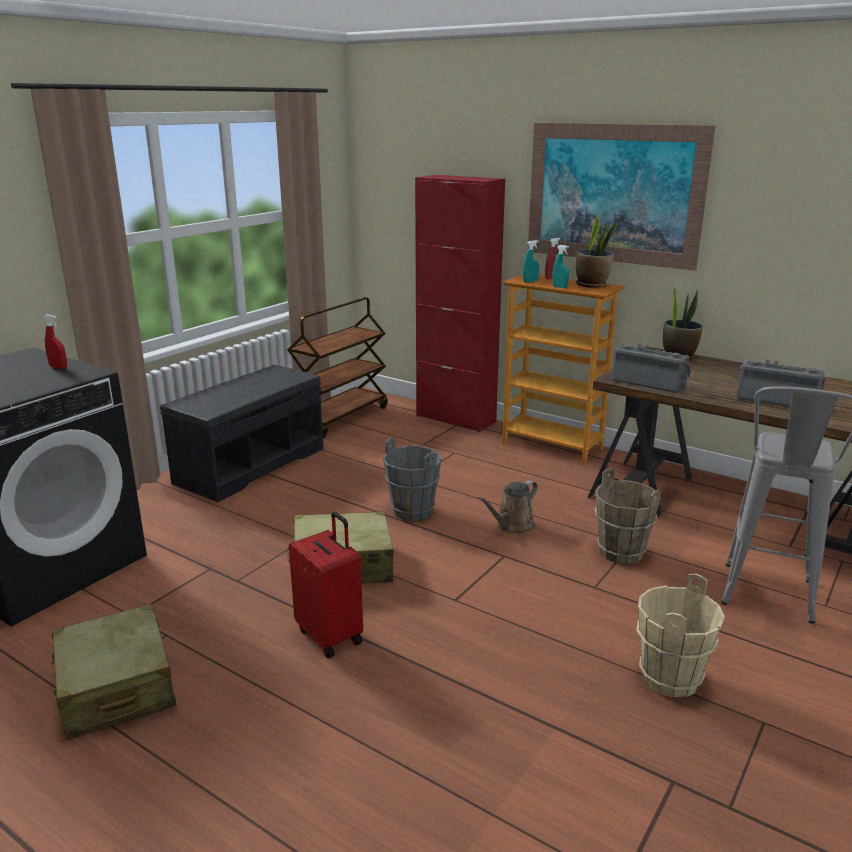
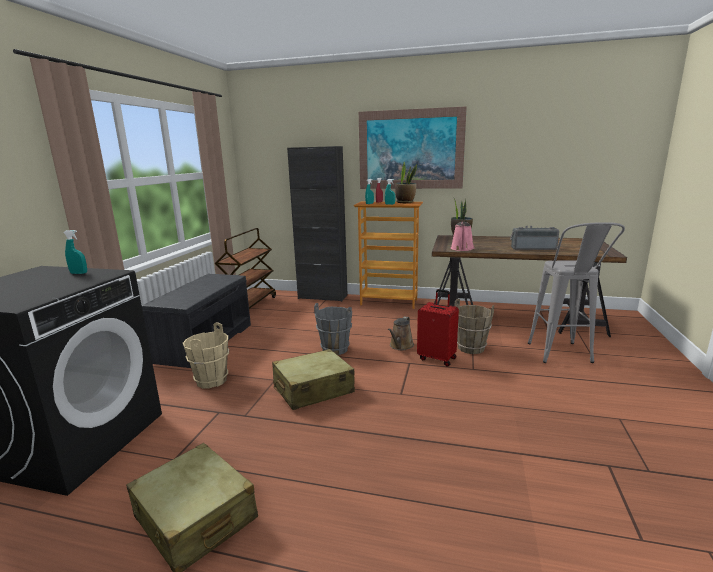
camera: 20 degrees left, 5 degrees down
(58, 367) = (79, 273): red spray bottle -> turquoise spray bottle
(331, 635) = (338, 435): red suitcase -> red suitcase (437, 358)
(455, 418) = (322, 296): red cabinet -> black cabinet
(649, 383) = (462, 249): radio -> pink watering can
(669, 678) = (554, 408): beige bucket -> beige bucket (211, 381)

